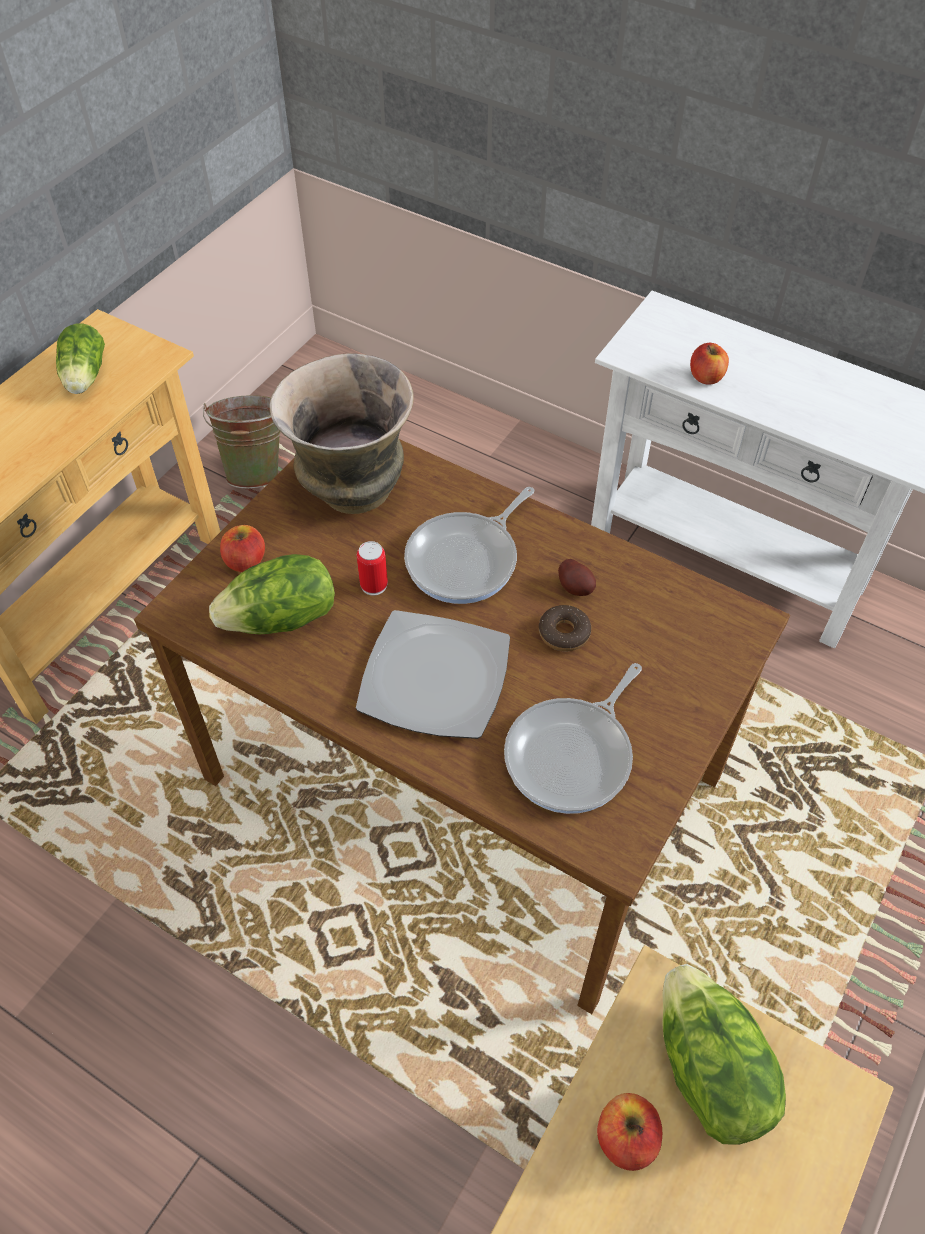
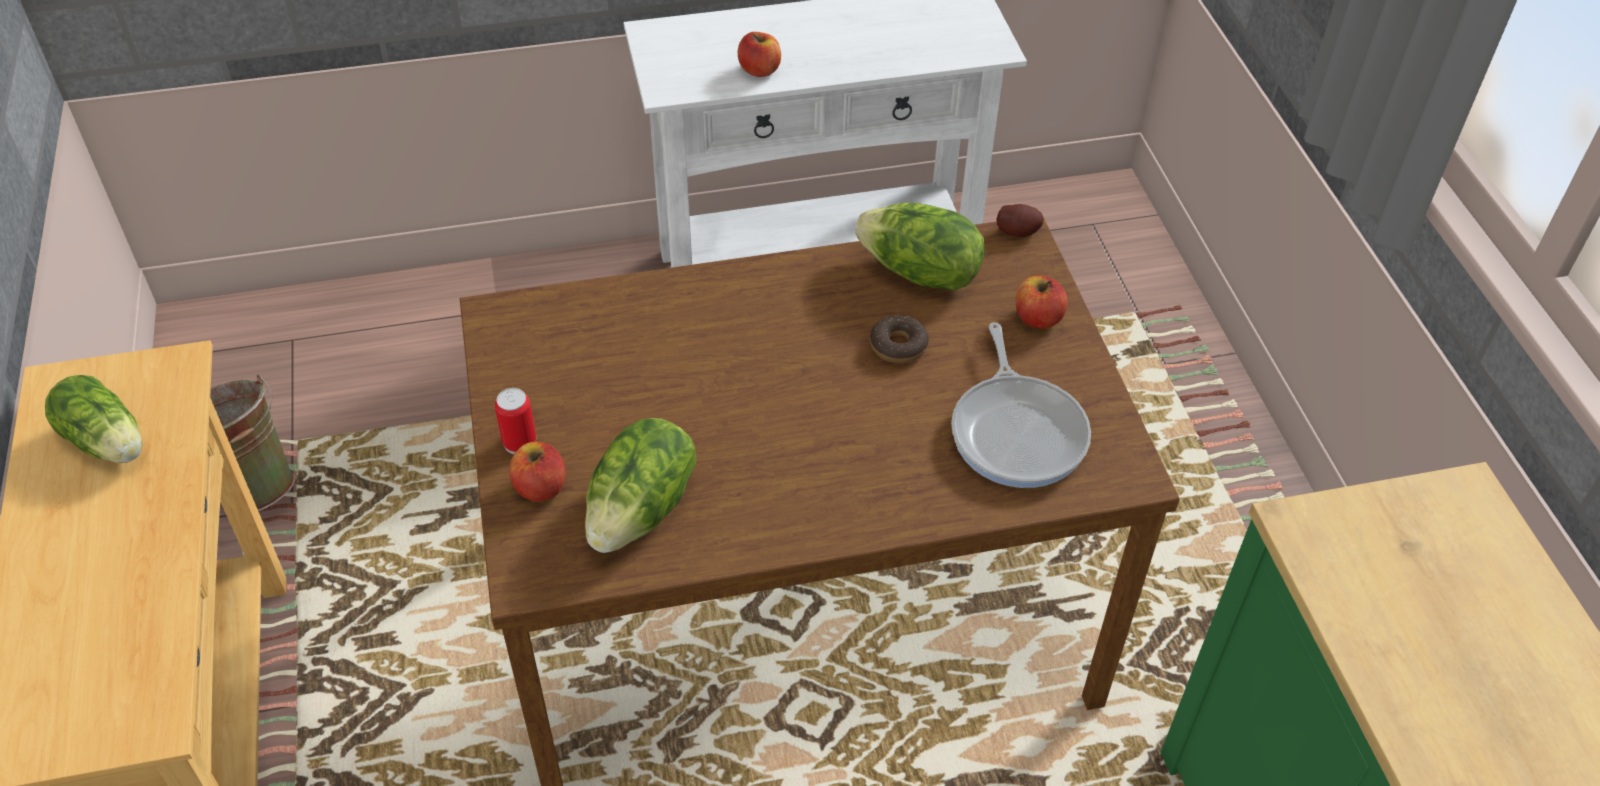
camera: 45 degrees left, 5 degrees down
(352, 494) = (569, 360): vase -> none
(374, 585) = (691, 421): can -> can (519, 442)
(436, 677) = (840, 455): plate -> none
(466, 560) = (746, 344): frying pan -> none
(576, 587) = (863, 303): potato -> potato (1018, 231)
(626, 1138) = (1392, 633): apple -> apple (1037, 318)
(707, 1070) = (1384, 546): lettuce -> lettuce (920, 273)

